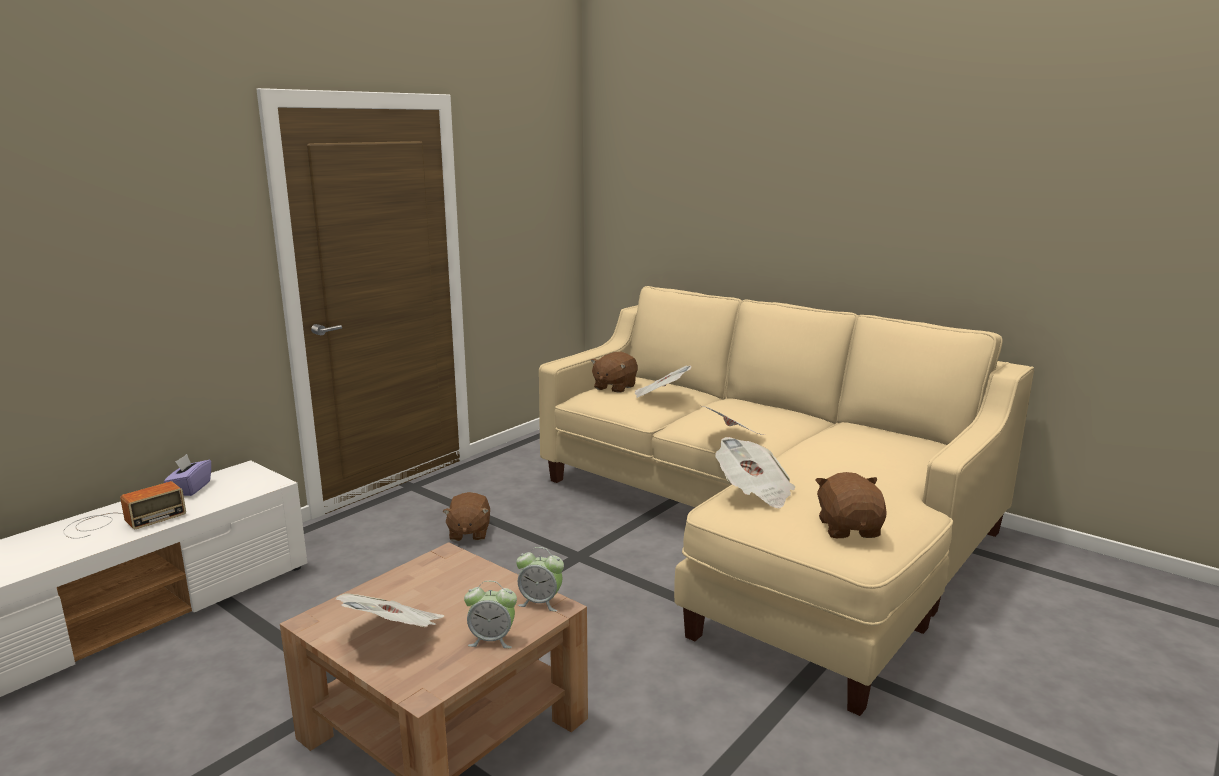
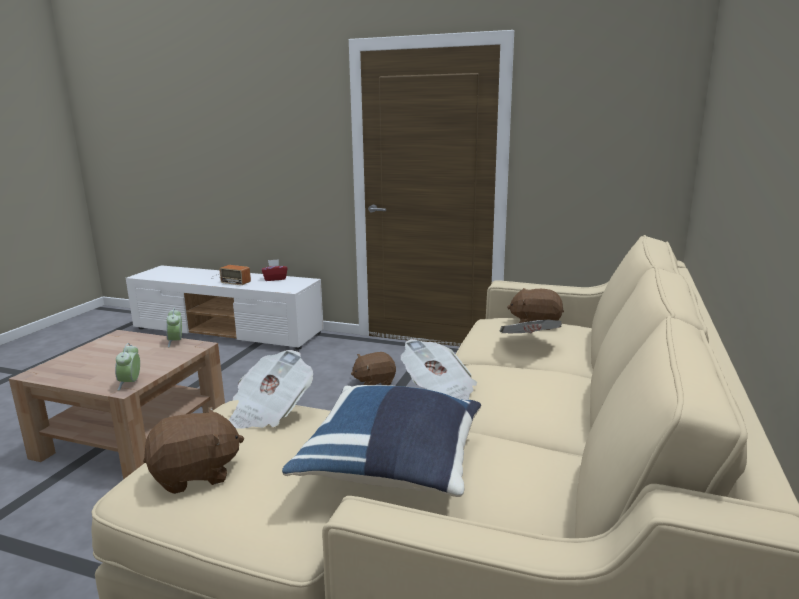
camera: 70 degrees right, 0 degrees up
(190, 488) = (275, 279): purple tissue box -> red tissue box
(395, 633) = (99, 354): newspaper -> none
(492, 639) = (85, 379): alarm clock -> alarm clock (176, 342)
(857, 463) = (393, 466): none -> blue pillow

